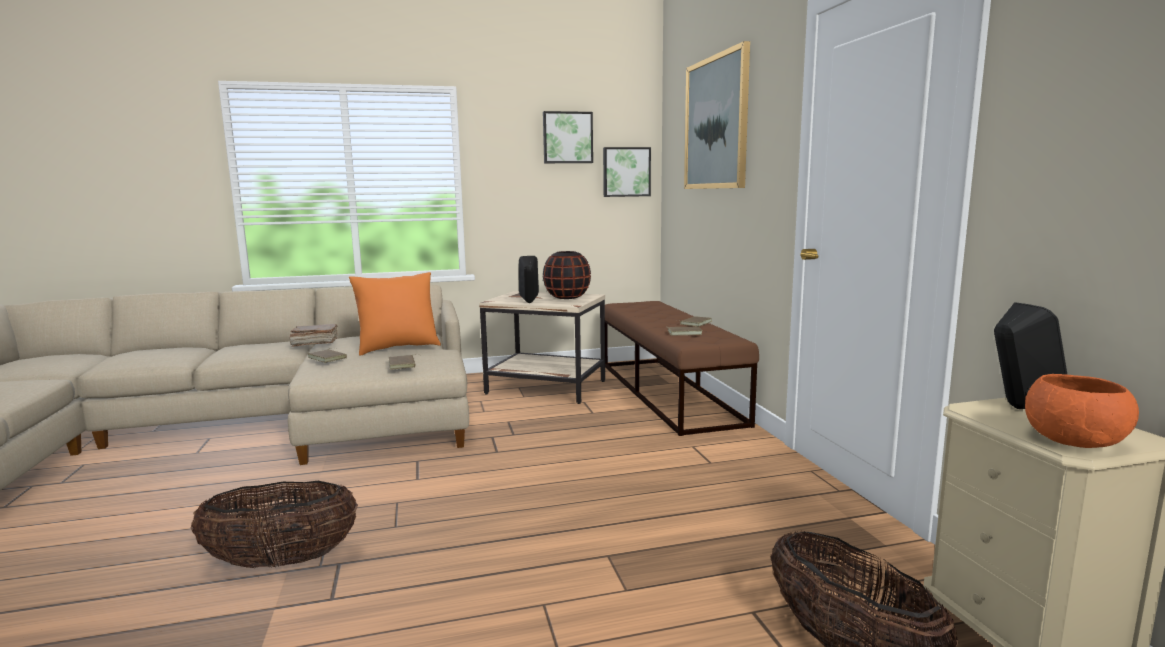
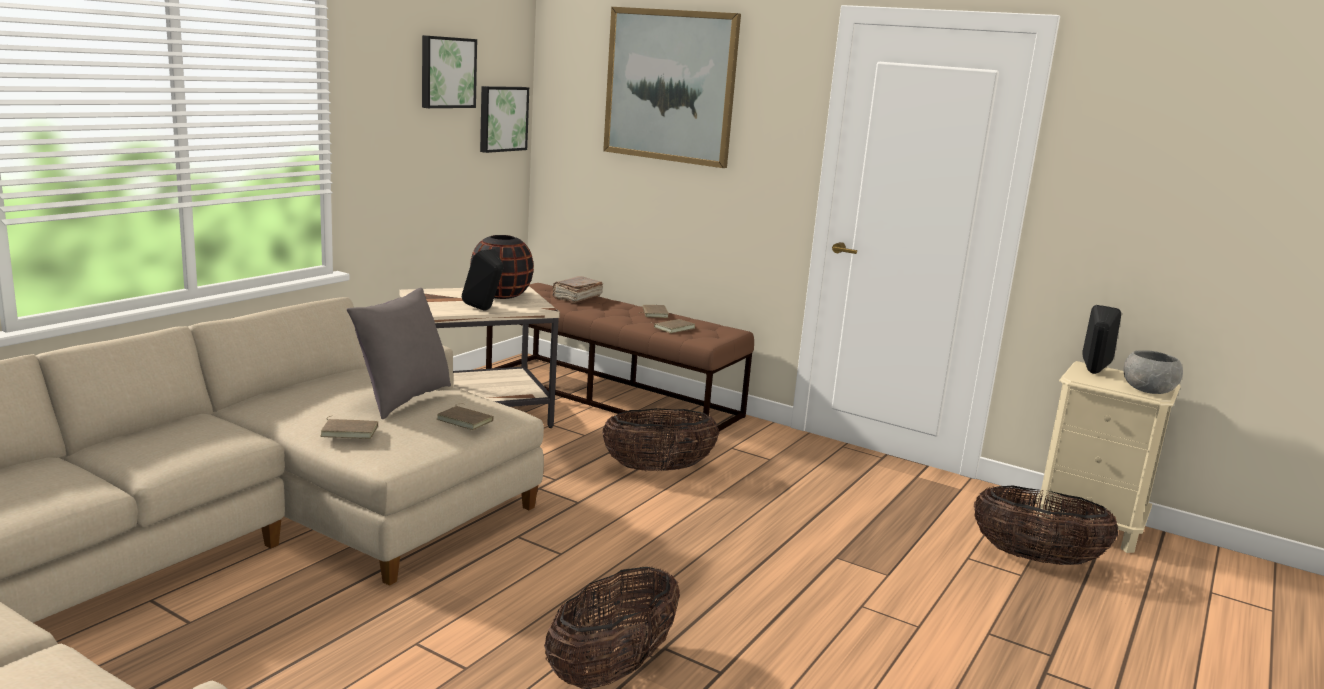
camera: 45 degrees left, 5 degrees up
(314, 343) = (251, 414): brown book -> brown book (576, 298)
(398, 348) = (402, 399): orange pillow -> grey pillow
(598, 446) = (658, 469): none -> basket
(1074, 442) = (1148, 391): orange bowl -> grey bowl

